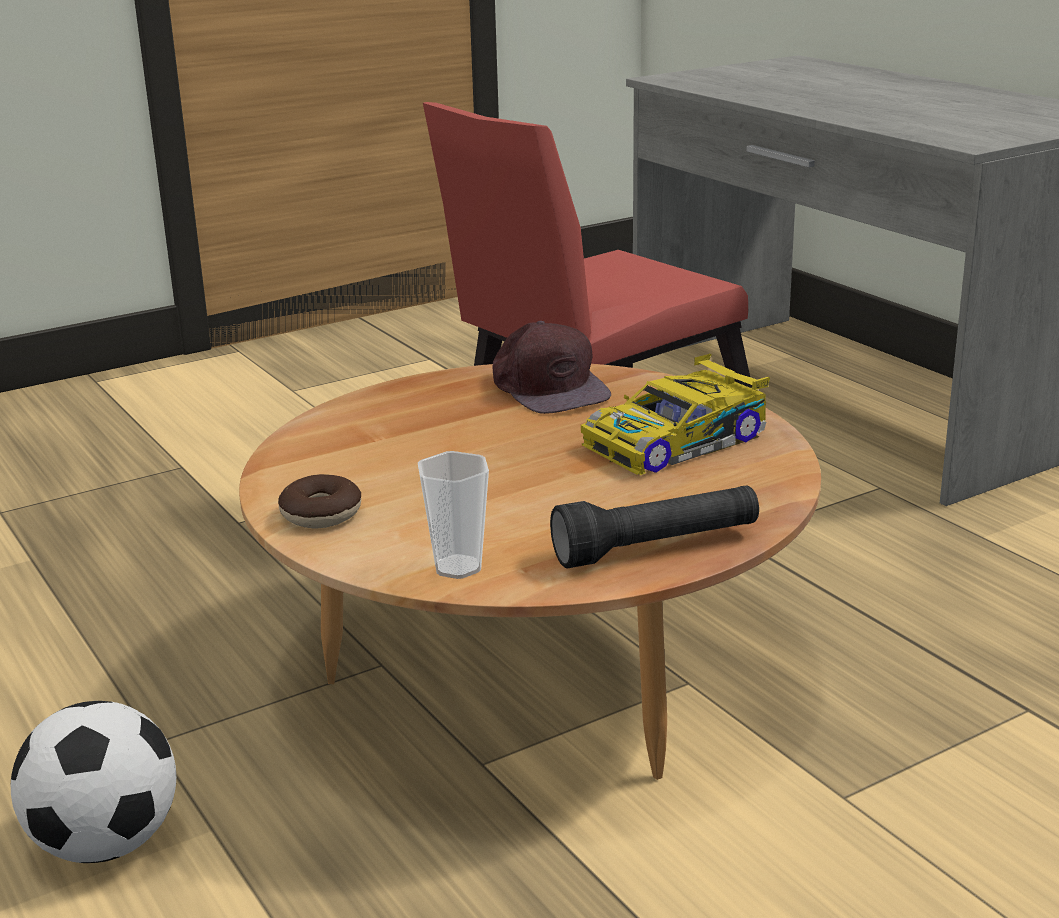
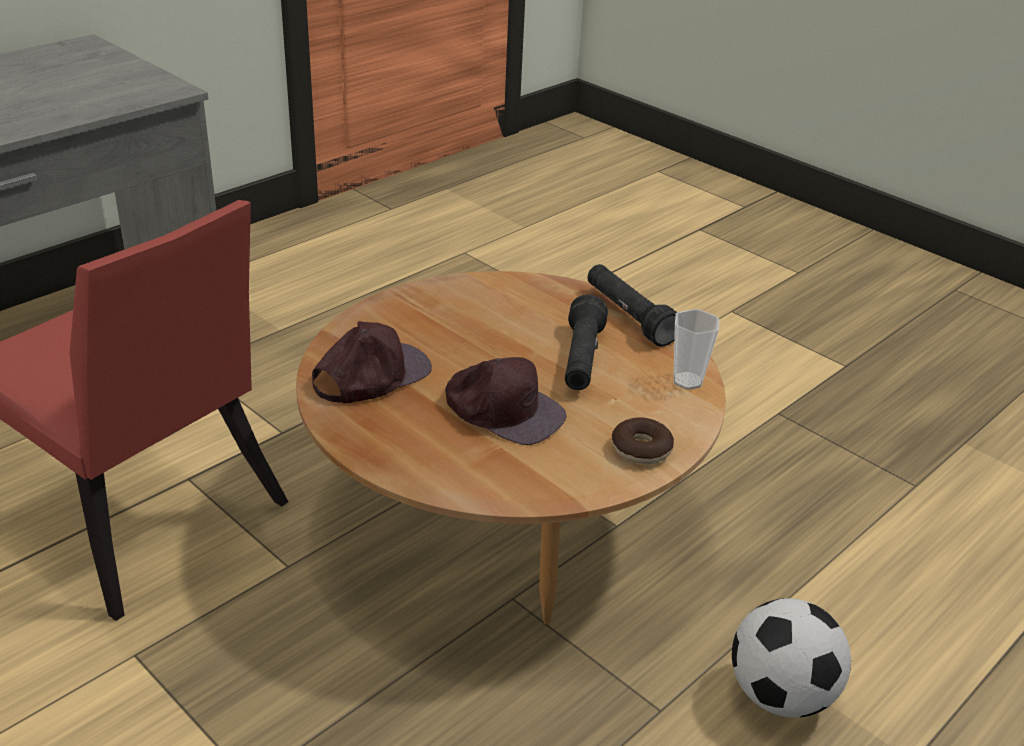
camera: 105 degrees left, 10 degrees up
(446, 446) = (503, 410): none -> brown cap
(541, 500) = (581, 360): none -> black flashlight
(678, 441) = (468, 315): toy car -> none

